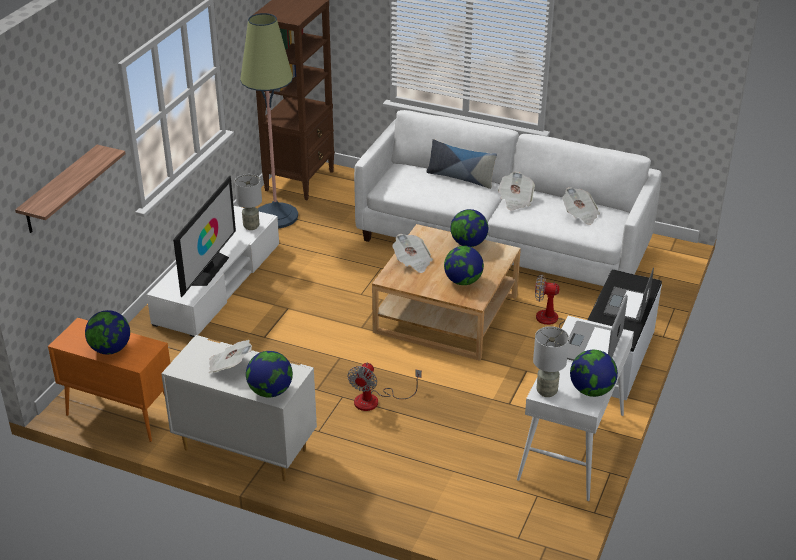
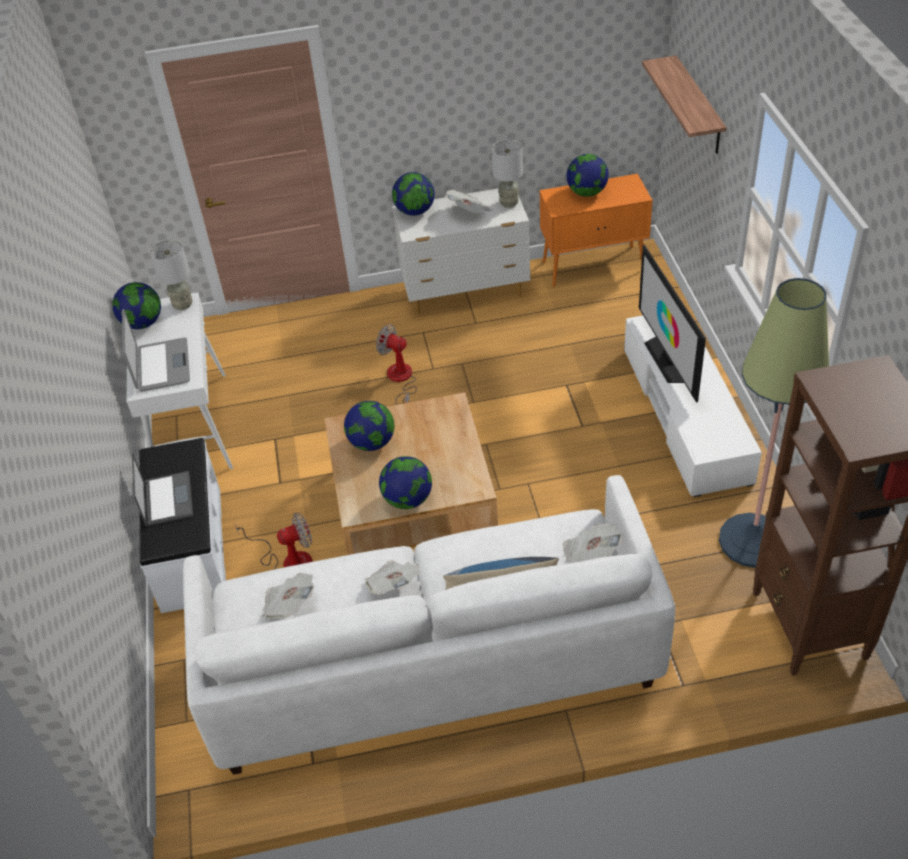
camera: 150 degrees right, 10 degrees up
(251, 226) = (701, 433): grey table lamp -> grey table lamp (509, 203)
(375, 400) = (400, 380): fan -> fan turned 45 degrees counterclockwise
(412, 262) = (448, 439): newspaper -> newspaper (590, 555)

